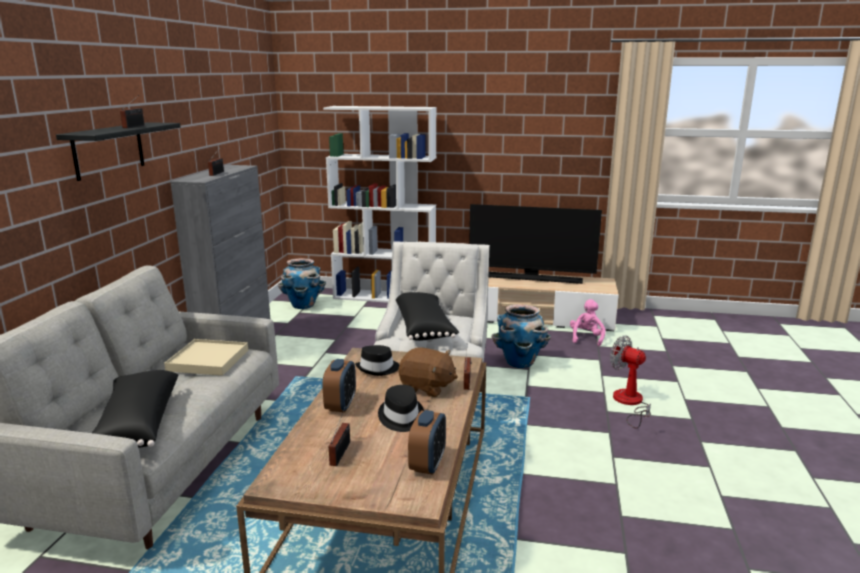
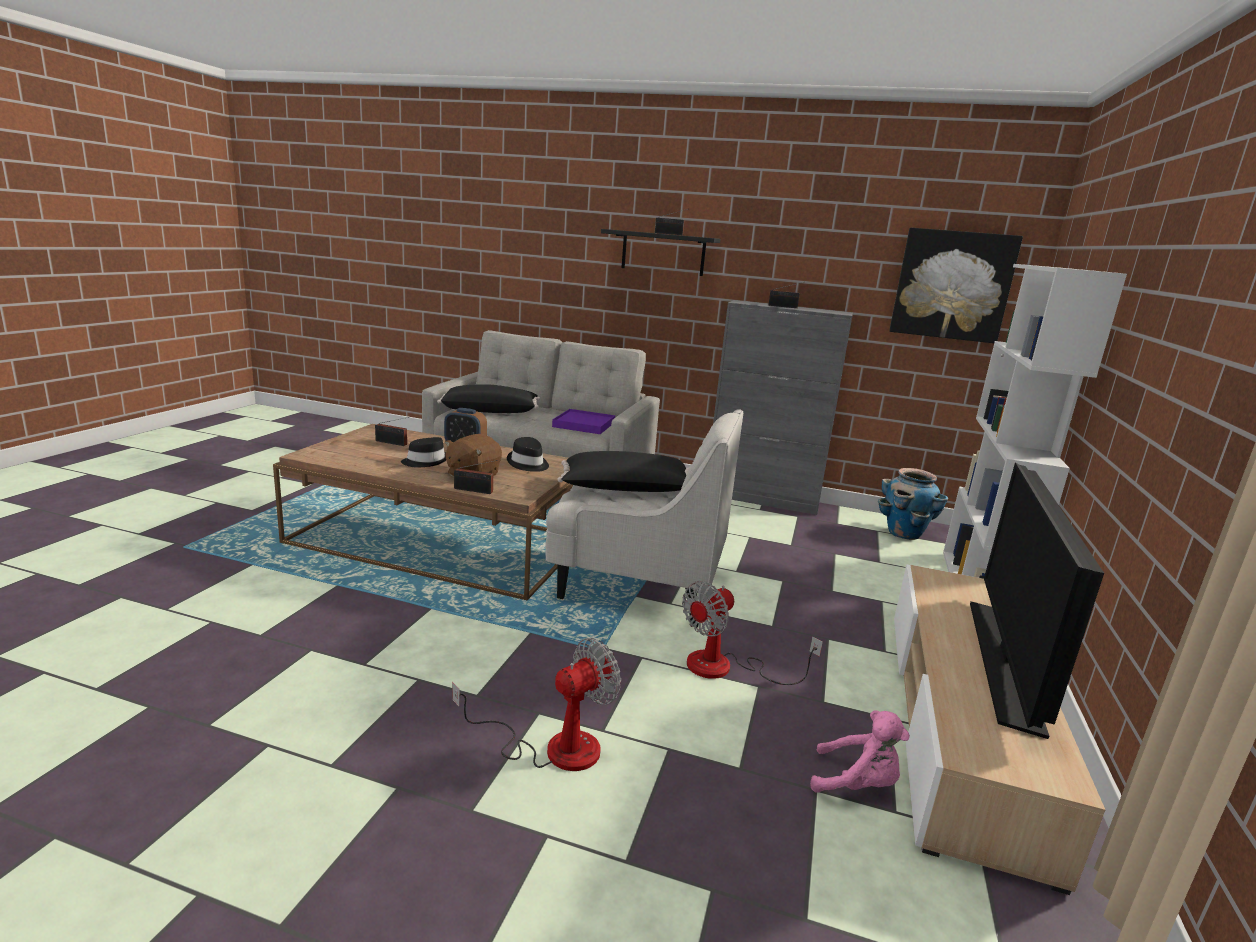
camera: 95 degrees right, 0 degrees up
(208, 360) = (584, 424): beige tray -> purple tray
(255, 128) = (952, 285): none -> picture
(427, 464) = (345, 461): alarm clock -> none
(519, 362) = (725, 668): planter -> fan

